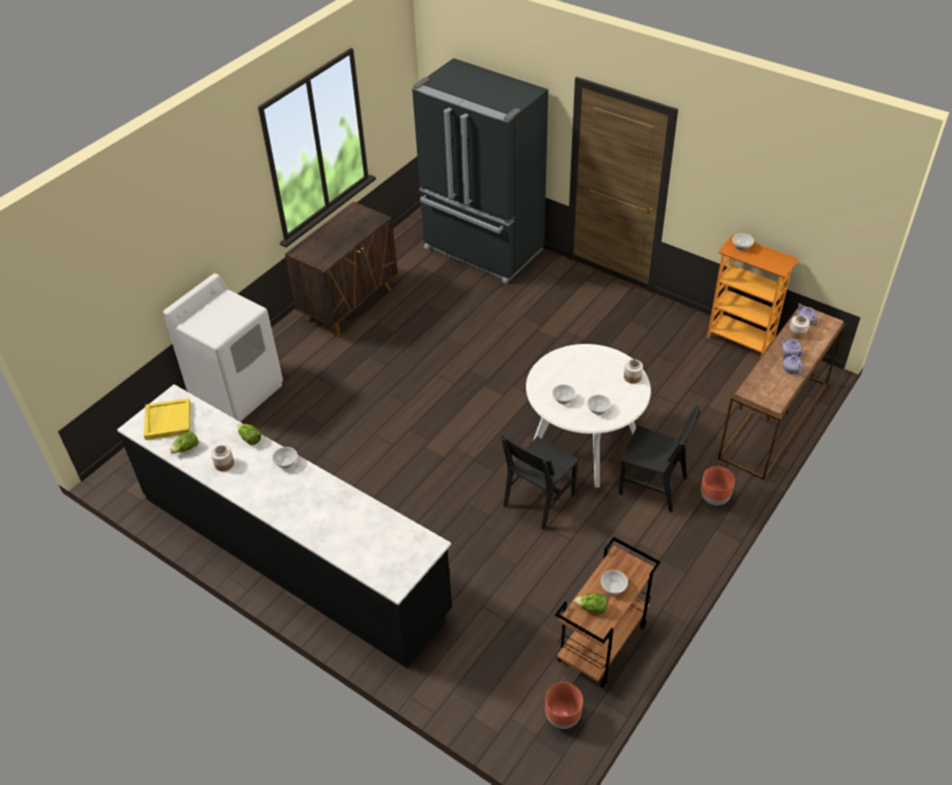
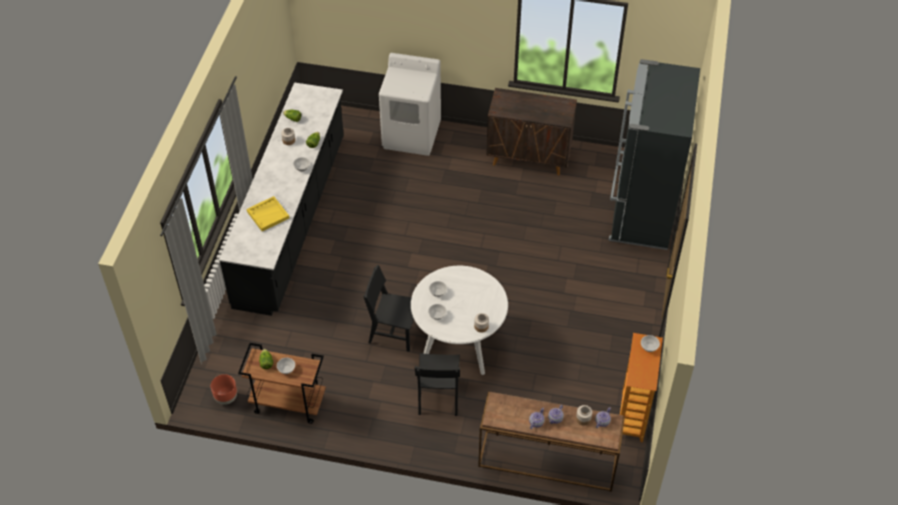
camera: 65 degrees right, 5 degrees up
(167, 420) = (311, 100): yellow tray -> yellow tray (268, 214)
(714, 498) = (444, 438): brown planter -> none

